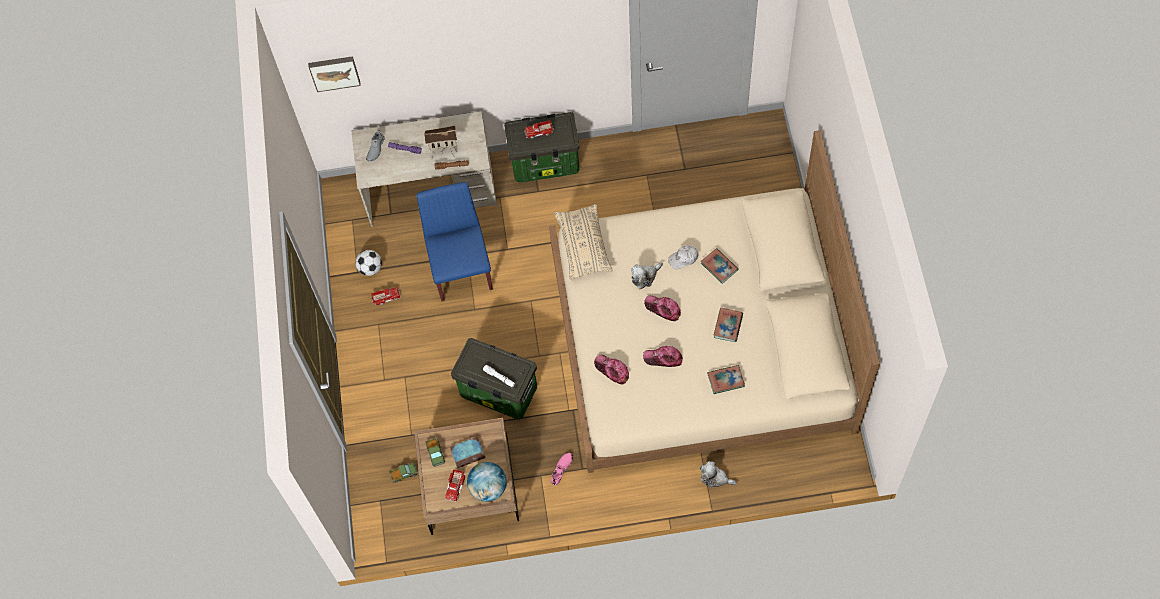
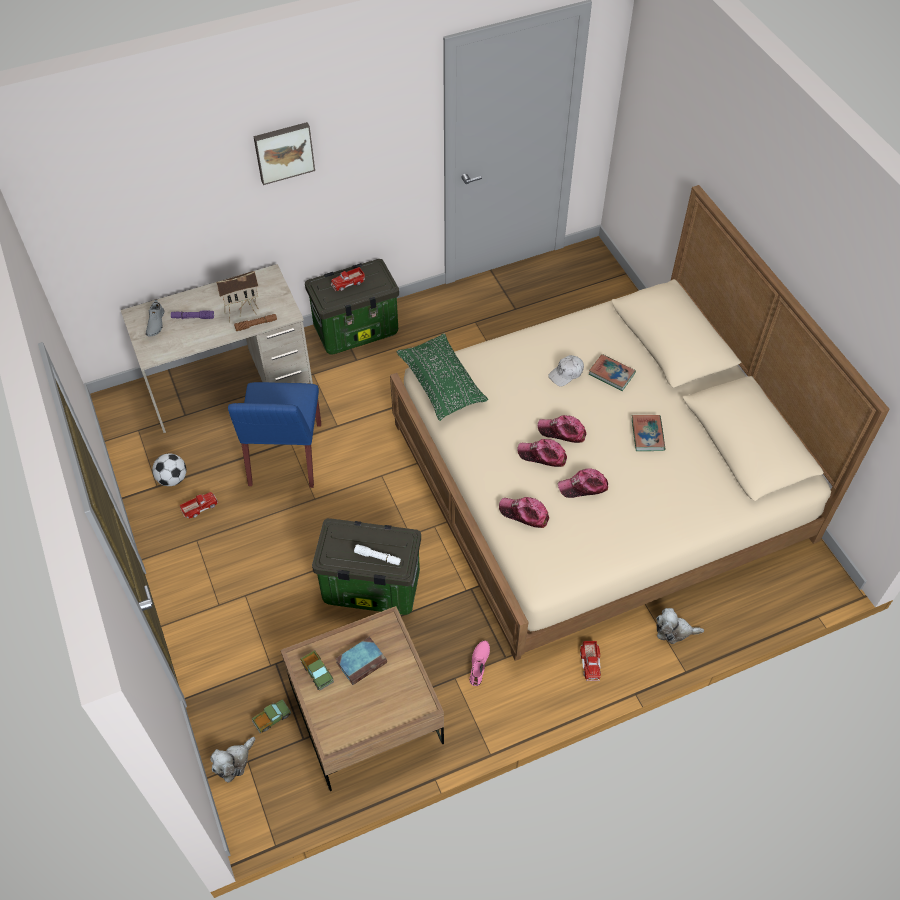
camera: 20 degrees left, 10 degrees down
(334, 72) = (87, 213): picture -> picture (284, 152)
(455, 487) = (356, 711): toy truck -> toy truck (590, 663)
(460, 267) = (285, 456): blue chair -> blue chair turned 150 degrees counterclockwise
(488, 488) = (402, 702): globe -> none
(583, 246) = (441, 384): beige pillow -> green pillow
(641, 325) = (542, 455): none -> cap
(645, 277) = (528, 401): plush toy -> plush toy (234, 762)
(726, 380) = (669, 496): book -> none

